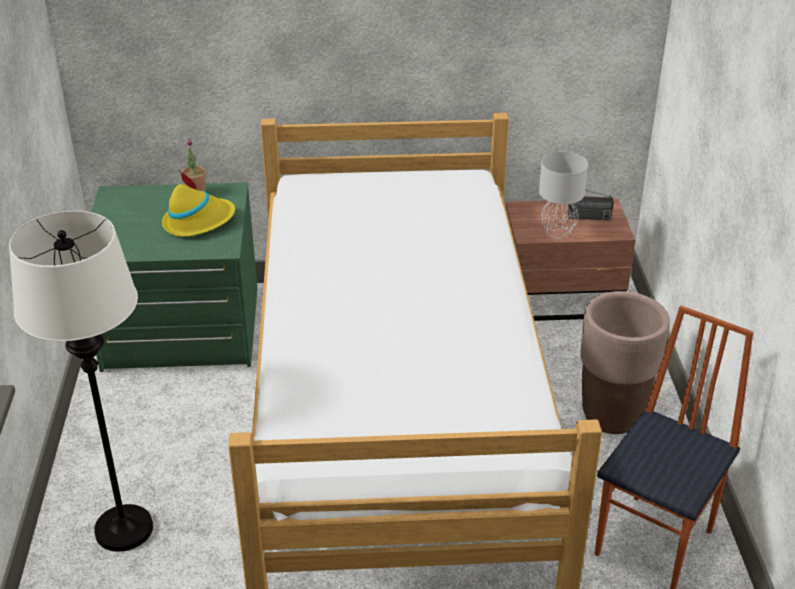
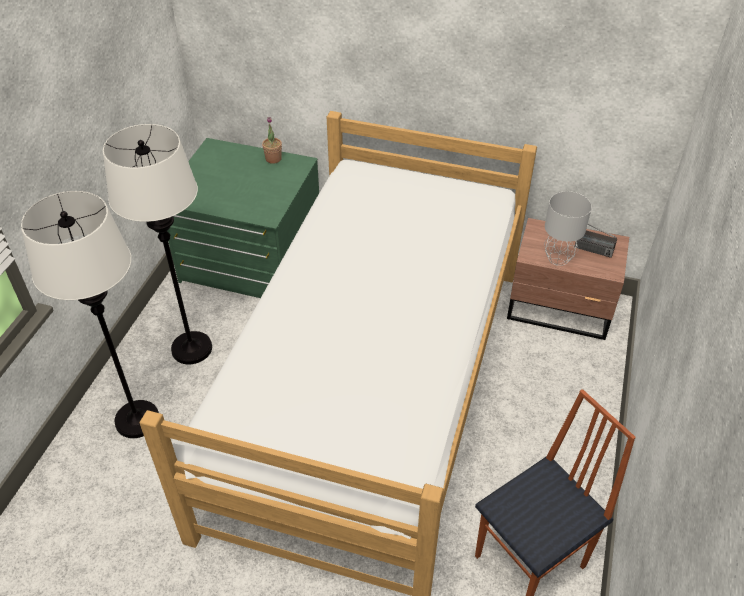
camera: 20 degrees right, 10 degrees up
(154, 437) = (191, 349): none -> white floor lamp
(198, 221) = (262, 187): yellow hat -> none
(612, 416) = (551, 431): brown planter -> none

